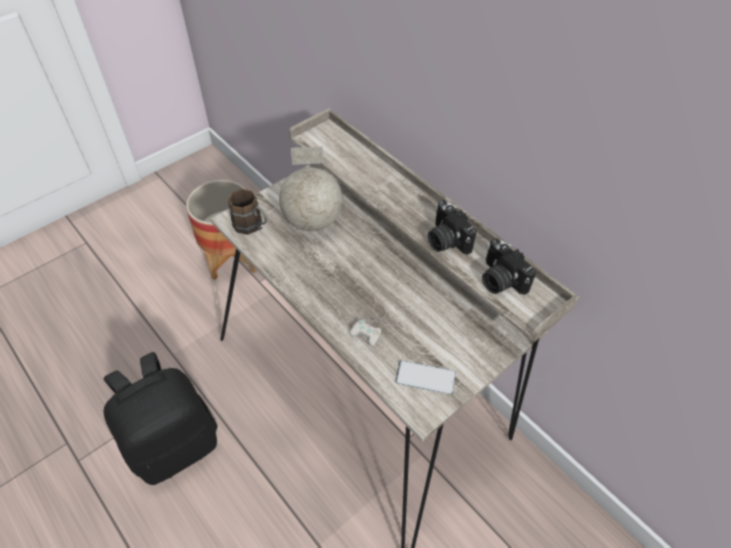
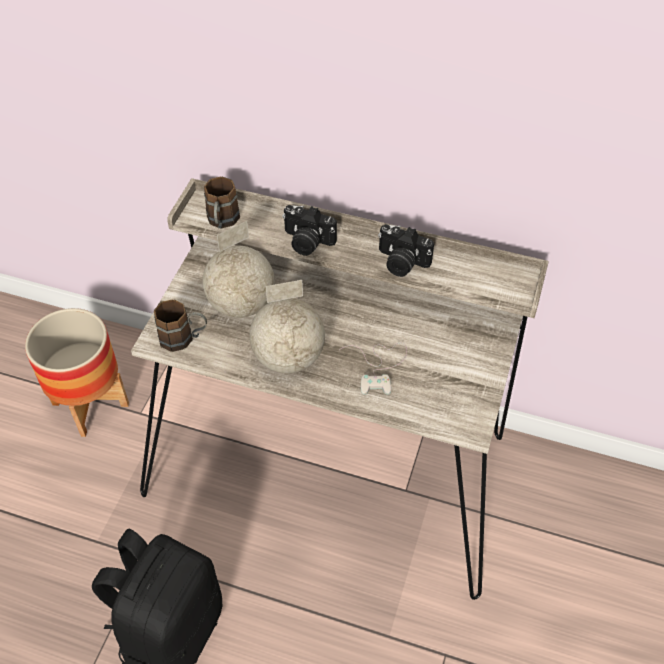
camera: 30 degrees left, 0 degrees up
(315, 277) = (287, 357): none -> globe
(329, 149) = (222, 222): none -> brown mug
(425, 377) = (454, 397): phone -> none
(499, 280) = (472, 277): camera -> camera (306, 242)

